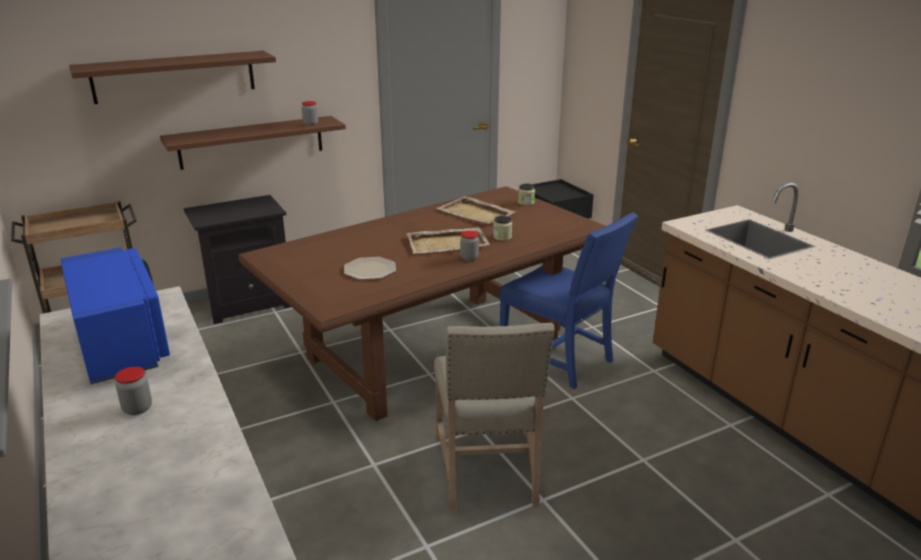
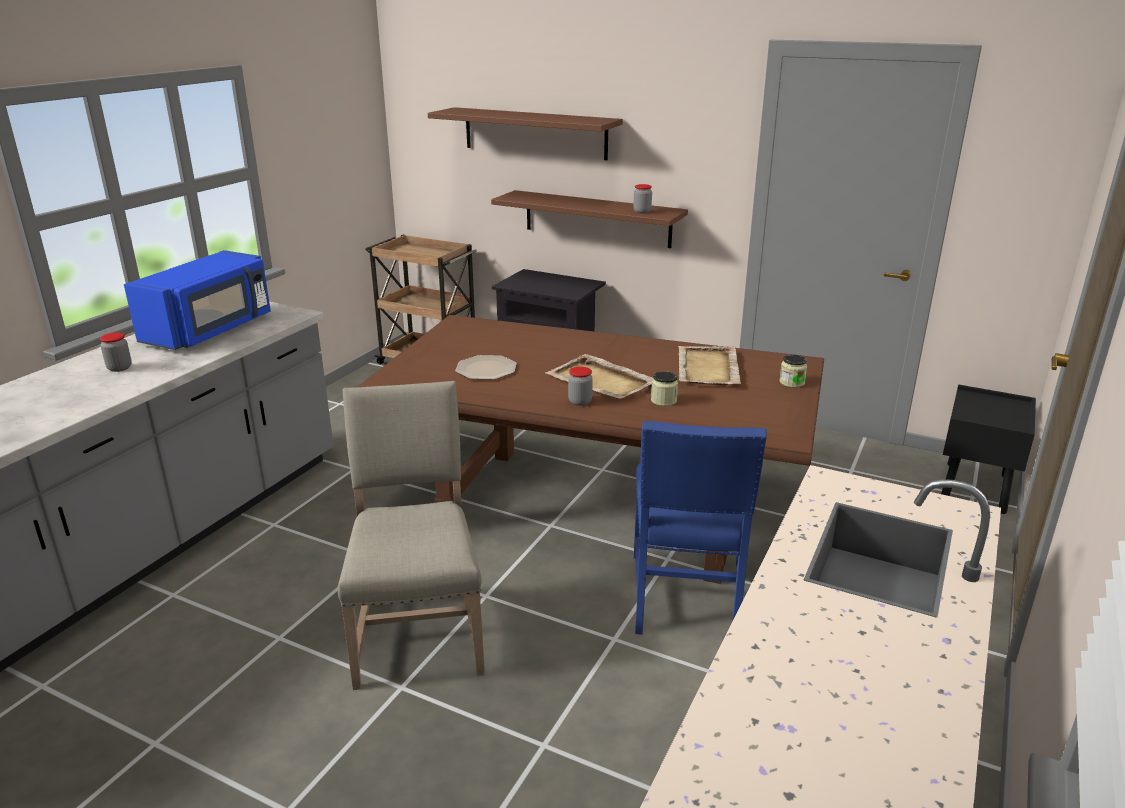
camera: 55 degrees right, 0 degrees up
(489, 472) = (418, 631): beige chair -> beige chair turned 120 degrees clockwise

